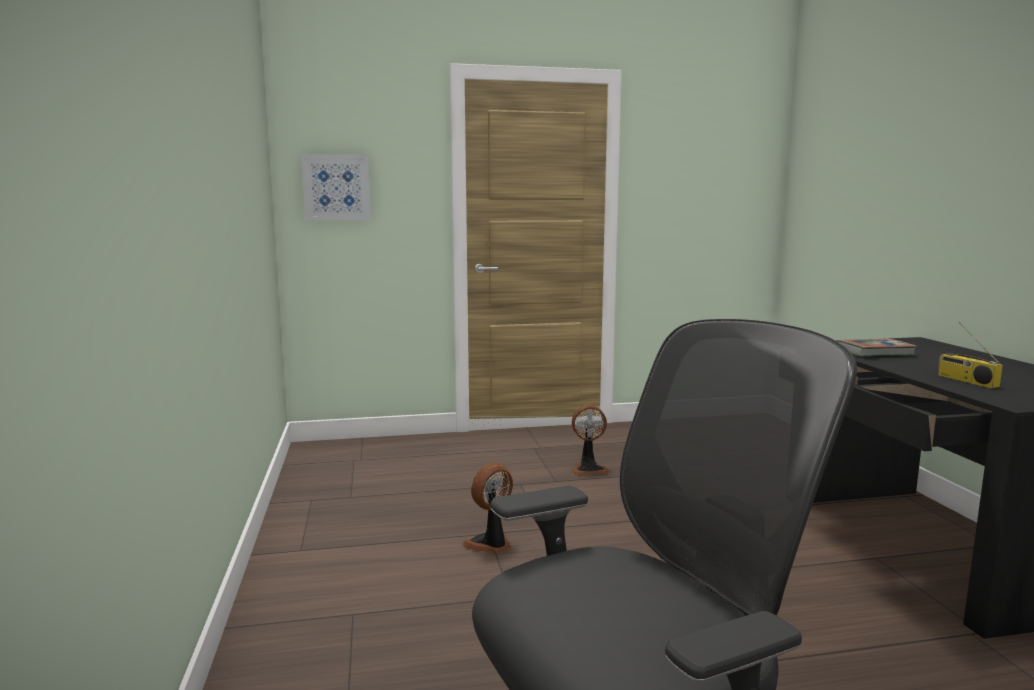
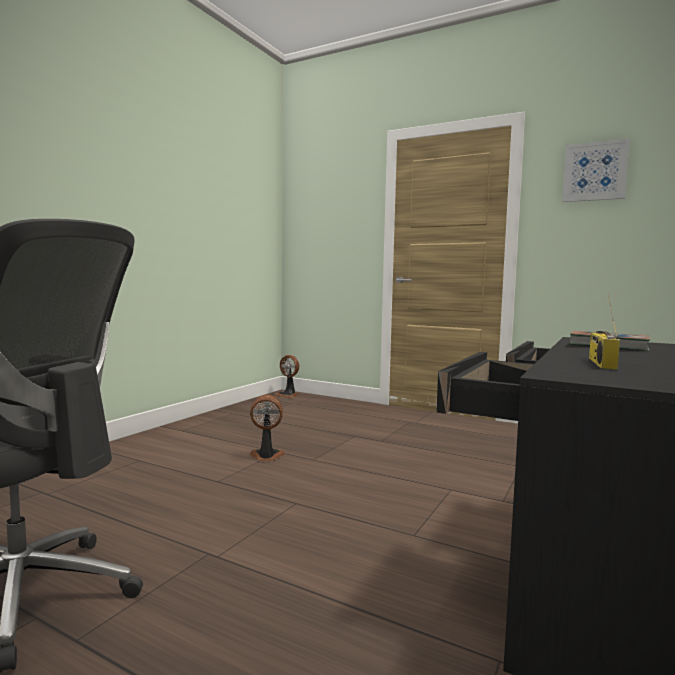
camera: 40 degrees right, 5 degrees down
(336, 188) = (314, 224): picture -> picture (594, 171)
(588, 469) = (420, 441): fan -> fan (288, 395)

